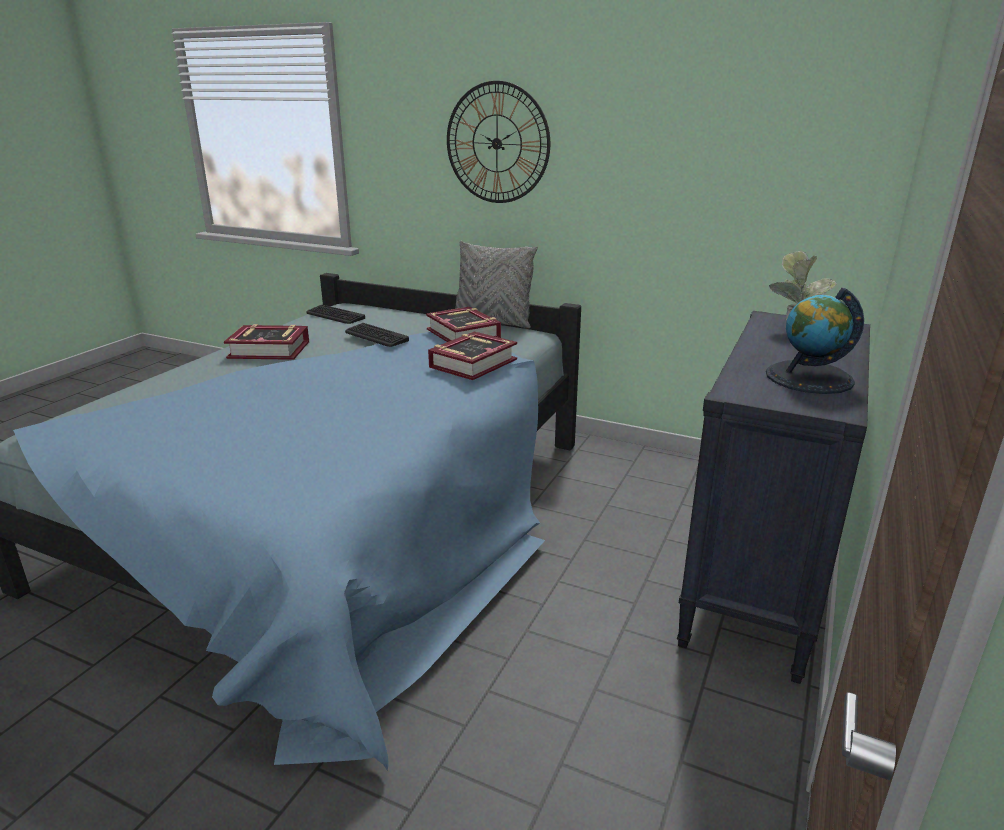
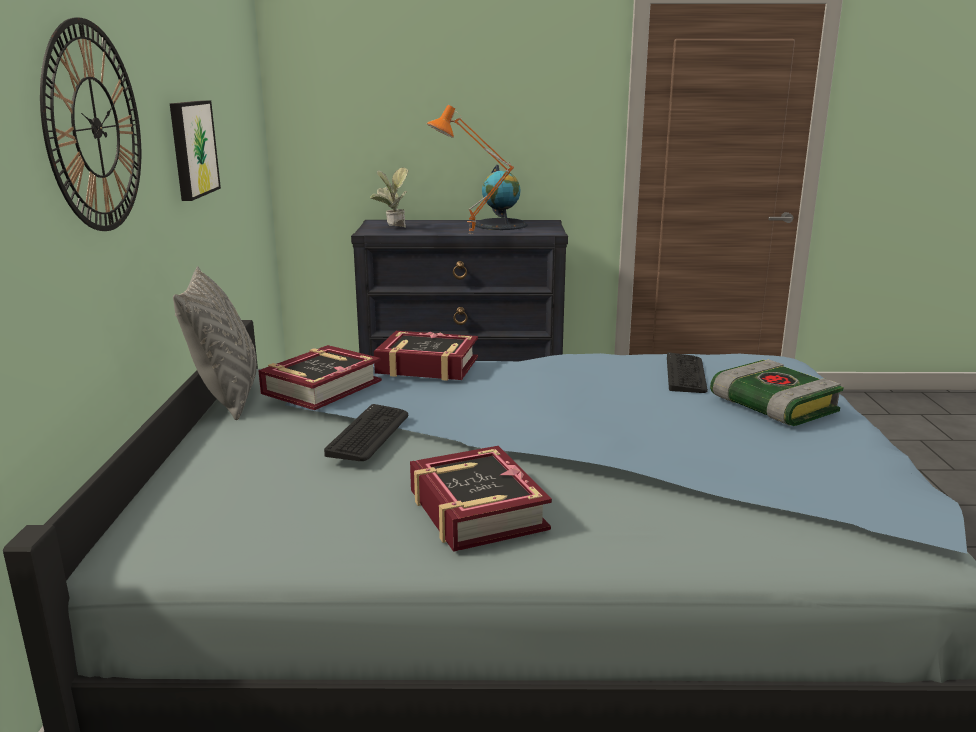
camera: 115 degrees left, 5 degrees down
(222, 454) = (771, 405): none -> book
(335, 315) = (231, 523): keyboard -> keyboard (686, 374)
(640, 176) = (192, 149): none -> picture
(735, 352) = (470, 234): none -> orange table lamp

